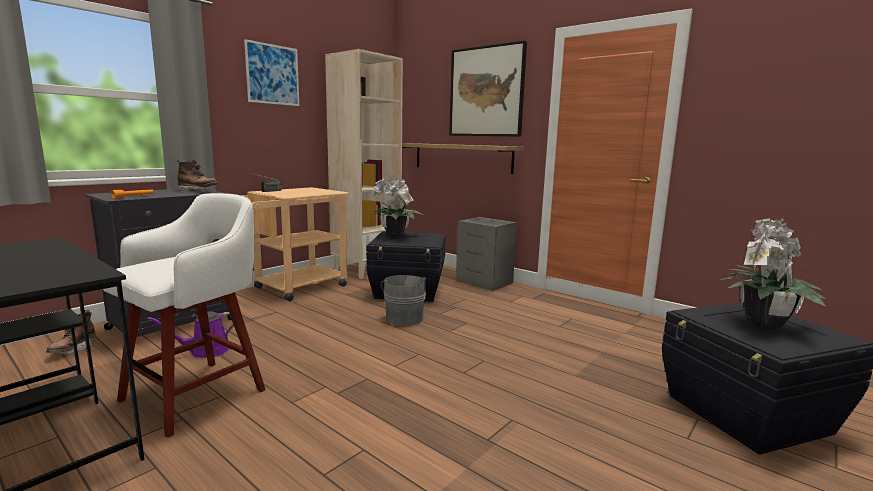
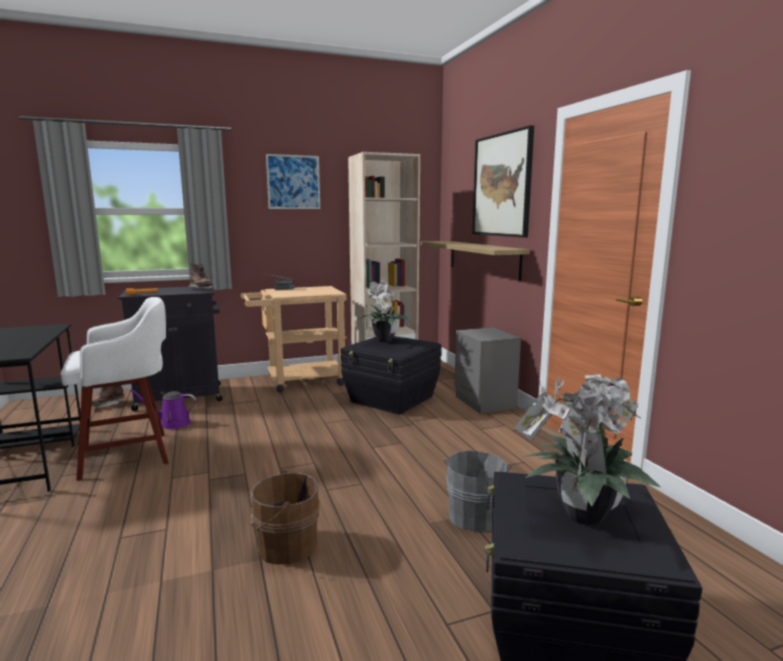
camera: 30 degrees right, 0 degrees up
(404, 317) = (350, 425): grey bucket -> grey bucket (475, 514)
(497, 426) = (284, 545): none -> brown bucket

